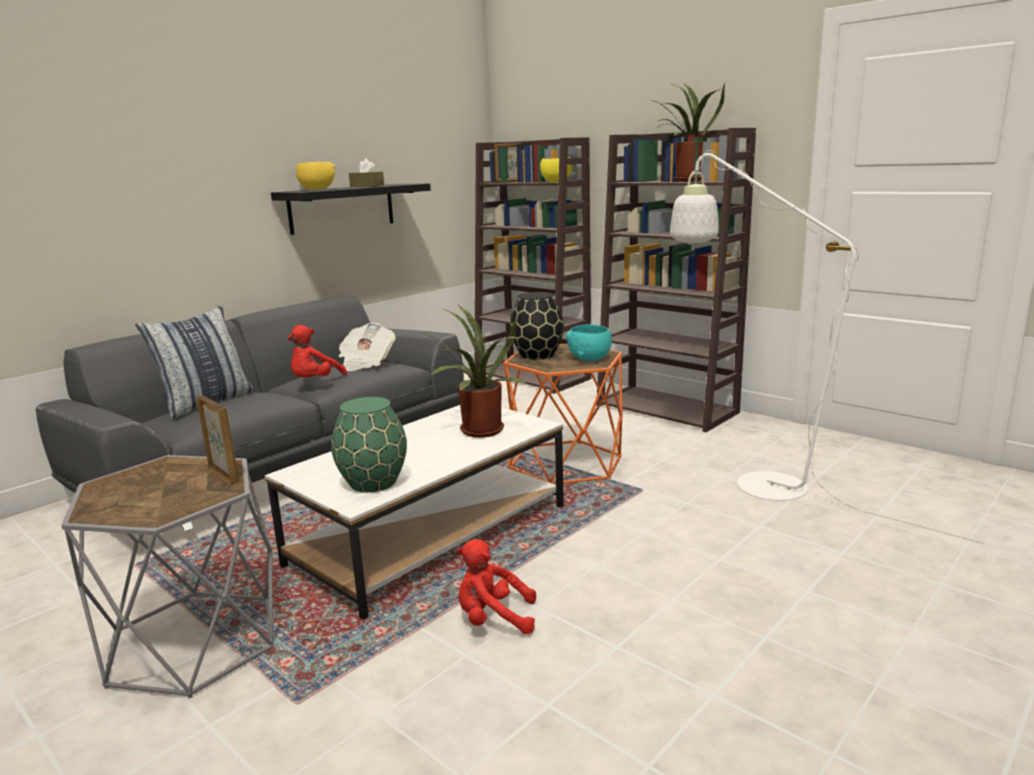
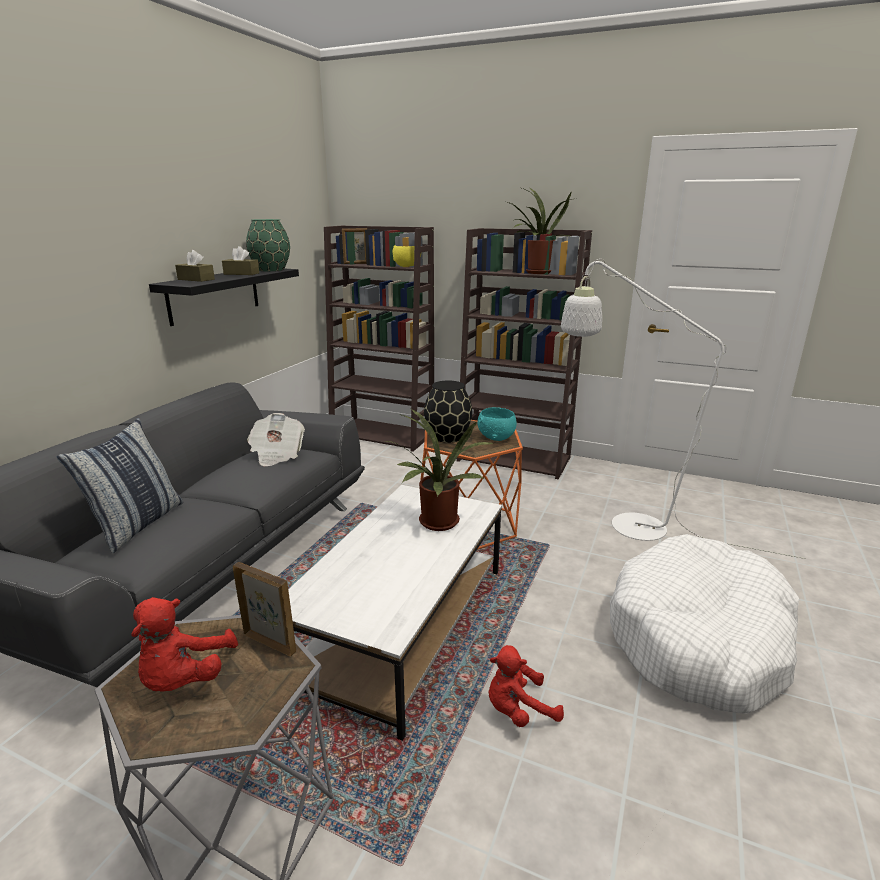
camera: 20 degrees left, 5 degrees up
(315, 382) = (241, 483): red plush toy -> red plush toy (185, 678)
(316, 189) = (196, 279): yellow bowl -> brown tissue box
(372, 482) = (386, 603): green vase -> green vase (270, 270)
(755, 597) = (699, 639): none -> white dog bed

